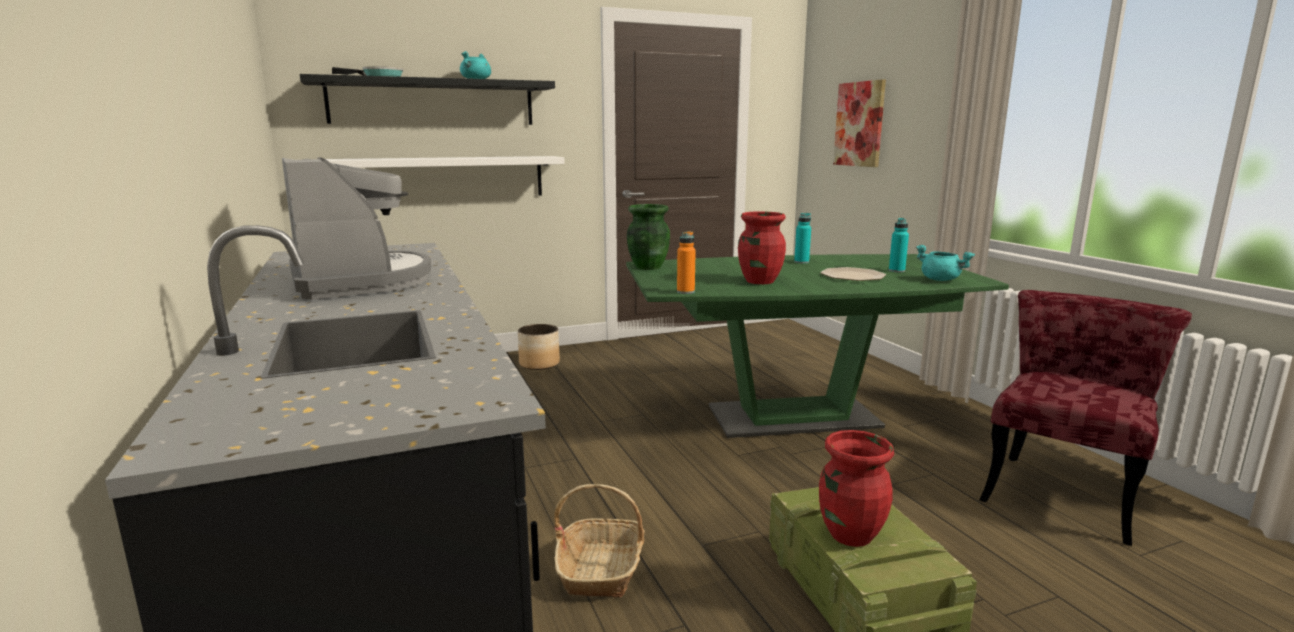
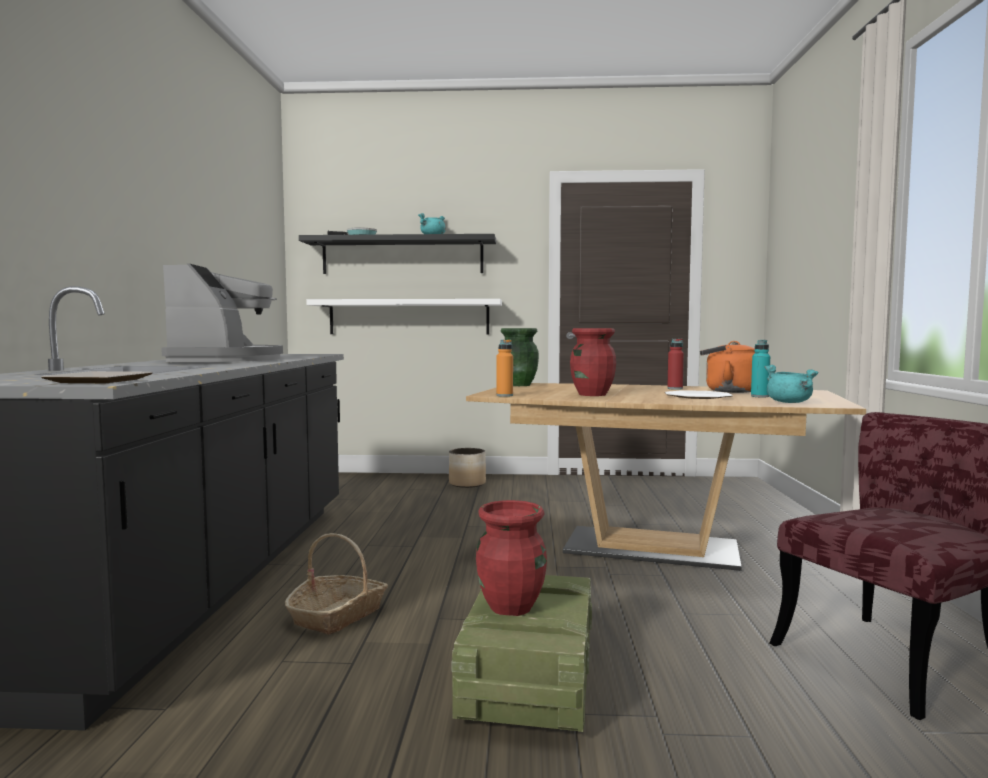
camera: 25 degrees right, 10 degrees down
(462, 394) = (99, 381): none -> plate
(793, 417) = (651, 549): green dining table -> brown dining table
(801, 262) = (675, 388): turquoise bottle -> red bottle
(852, 263) = (728, 391): none -> orange kettle
(859, 124) = (803, 262): picture -> none

